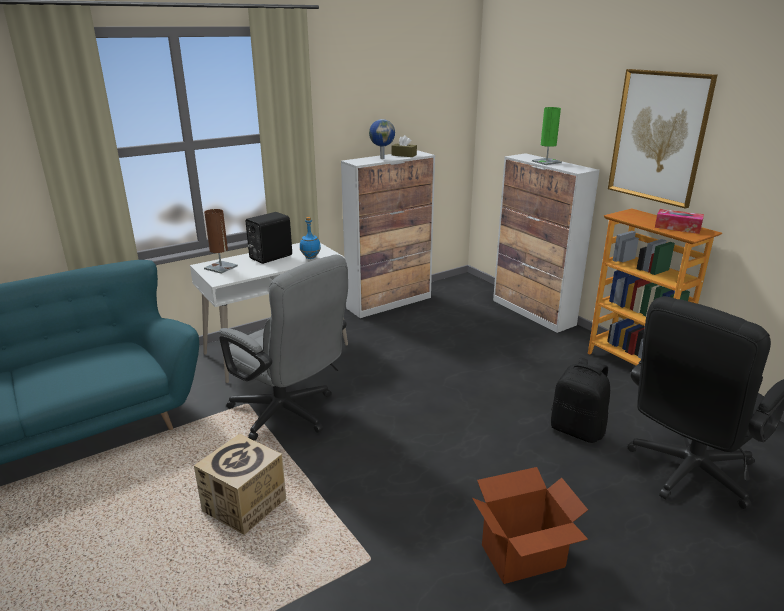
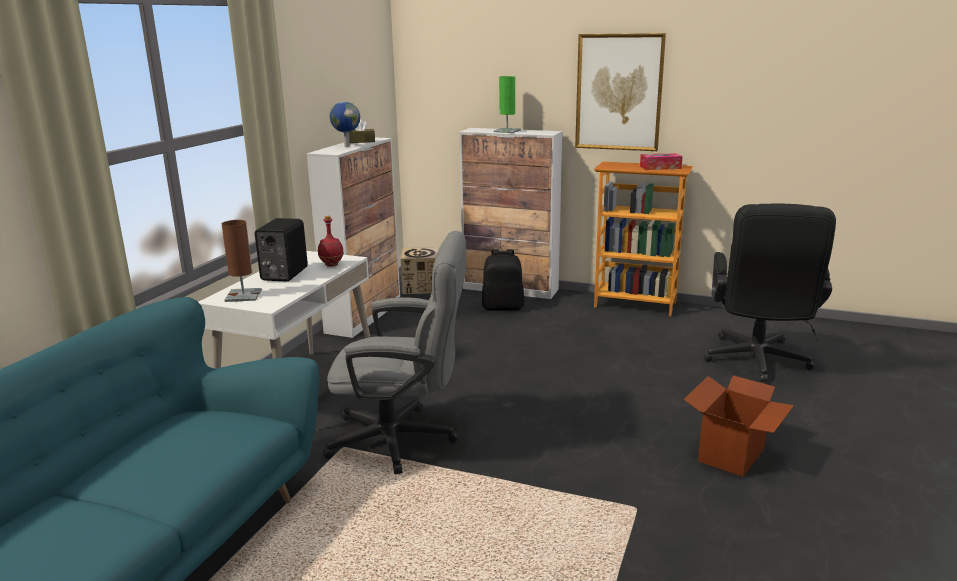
camera: 35 degrees left, 5 degrees down
(244, 505) = (472, 525): cardboard box -> cardboard box (421, 287)
(311, 257) = (332, 265): blue bottle -> red bottle
(577, 430) = (657, 361): black backpack -> black backpack (503, 307)

